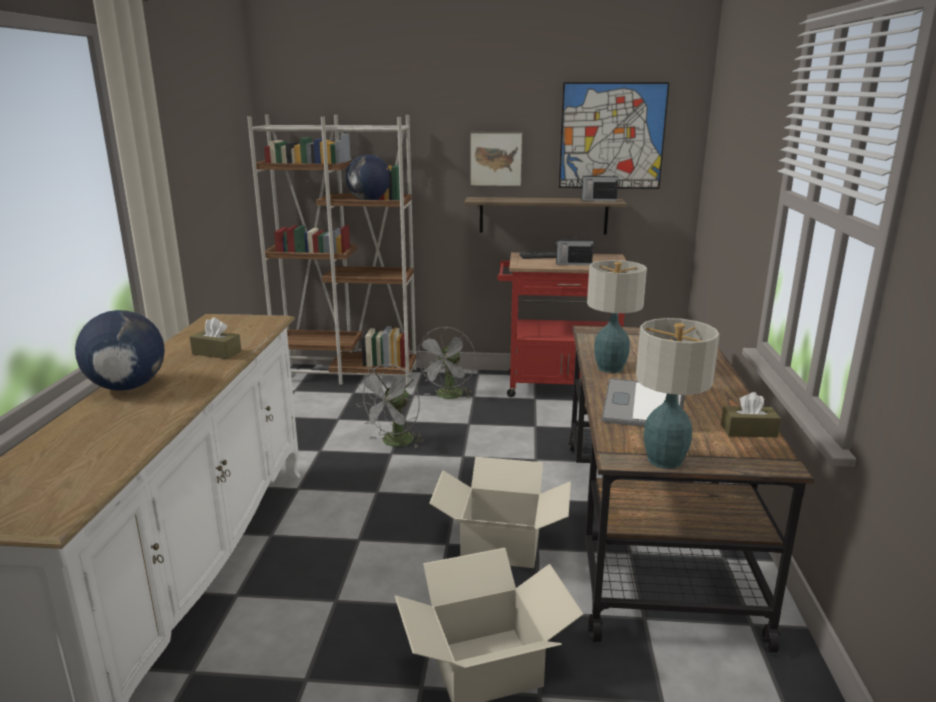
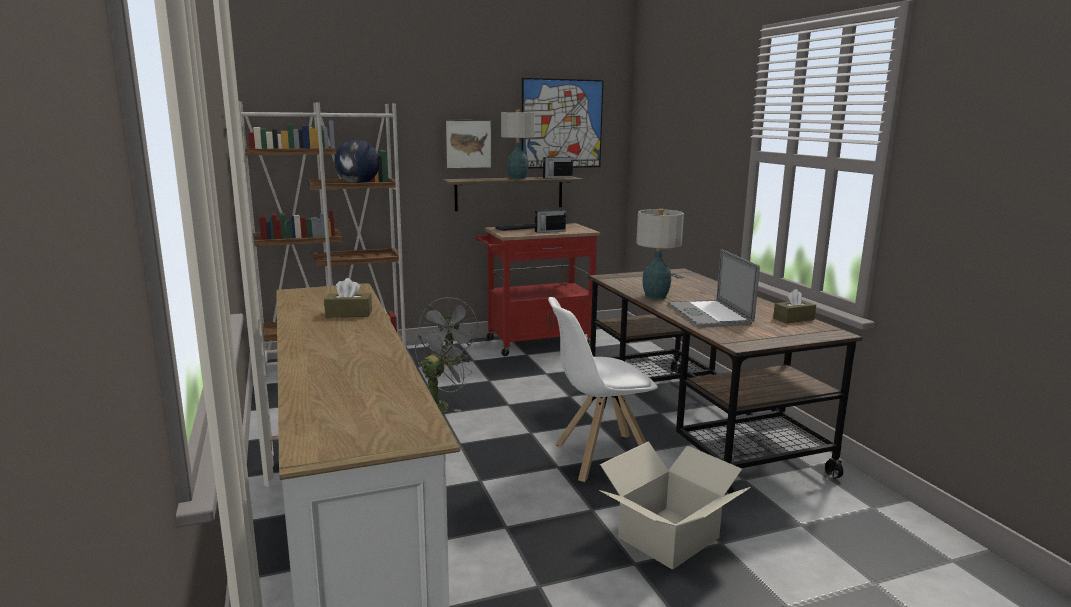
camera: 25 degrees left, 5 degrees down
(127, 387) = (307, 346): globe -> none
(394, 443) = (438, 405): grey fan -> grey fan turned 150 degrees counterclockwise
(500, 544) = (599, 457): cardboard box -> white chair
(665, 461) = (769, 341): table lamp -> table lamp (517, 178)

